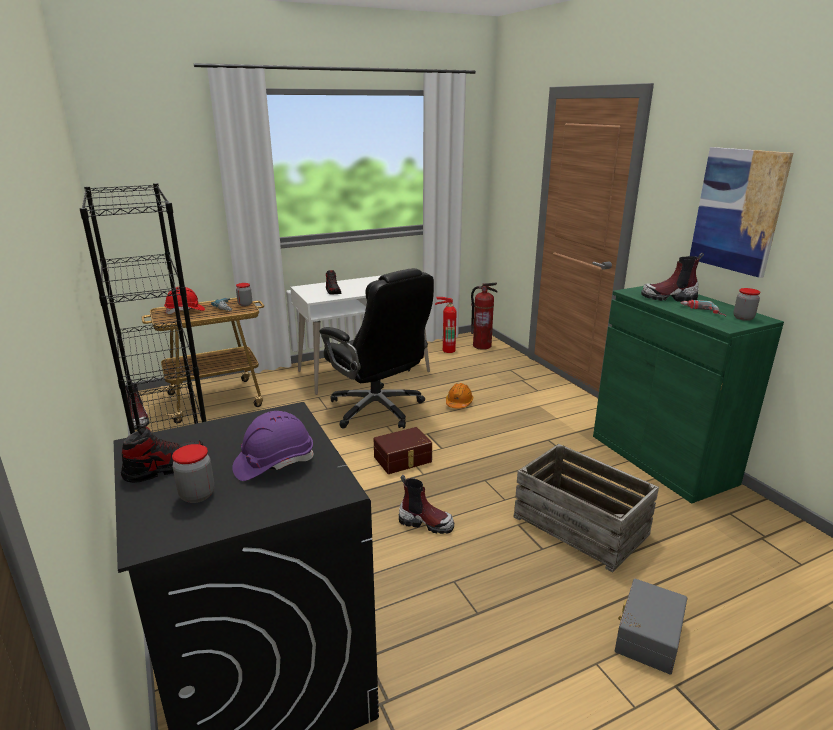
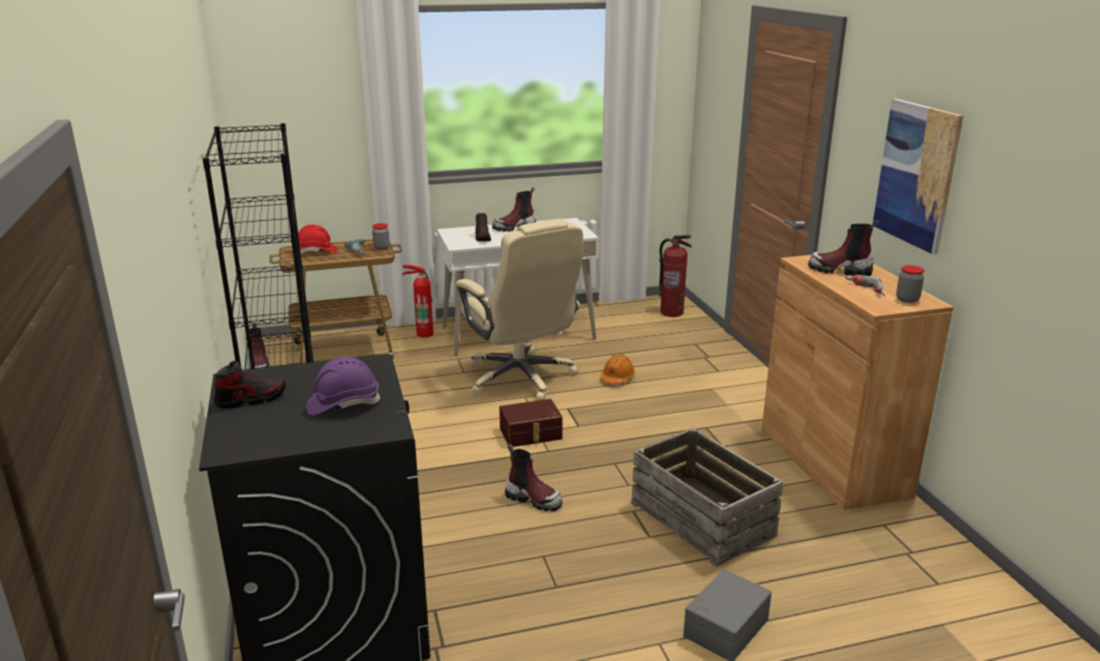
camera: 10 degrees right, 0 degrees up
(197, 495) = (272, 422): jar -> none
(357, 282) = (515, 228): none -> boot
(378, 409) = (520, 378): black office chair -> beige office chair
(447, 350) = (627, 314): fire extinguisher -> fire extinguisher (424, 333)
(662, 459) = (833, 460): green cabinet -> brown cabinet

